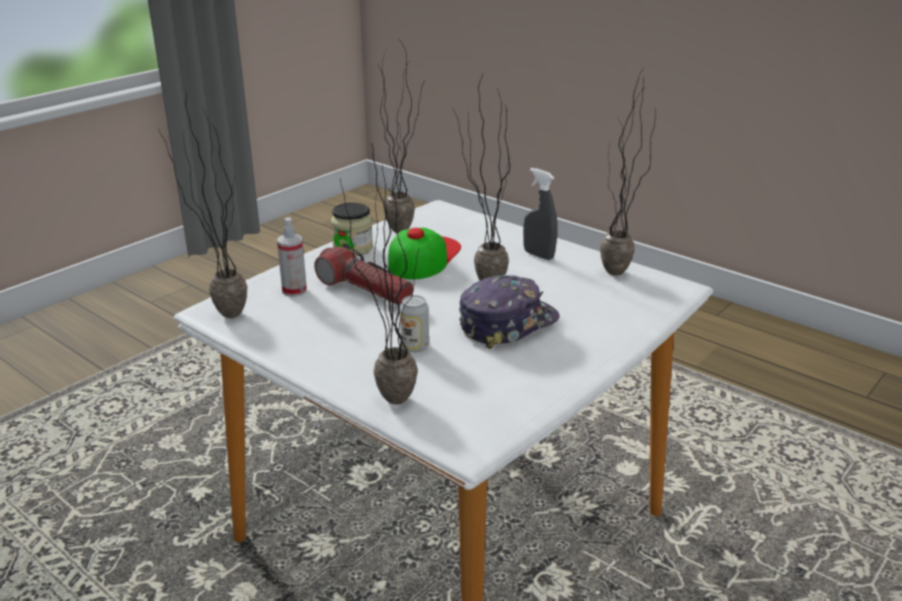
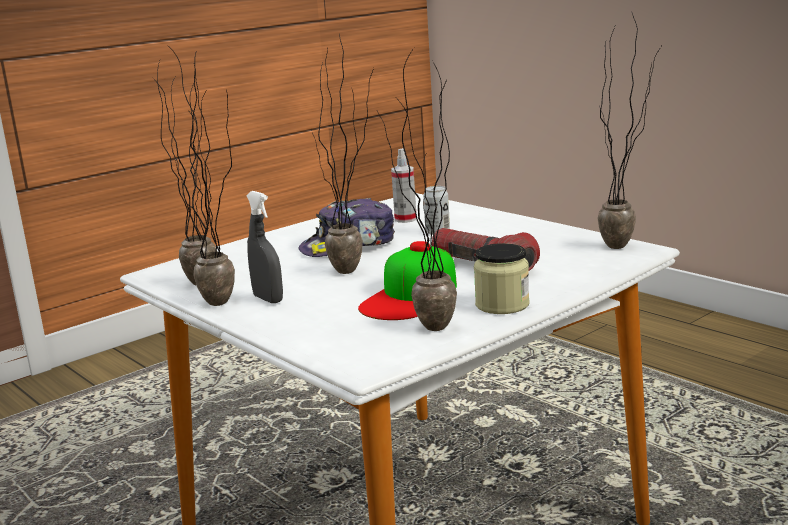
camera: 170 degrees left, 10 degrees down
(294, 291) = (561, 264): spray bottle -> spray bottle (405, 219)
(387, 394) = (462, 212): potted plant -> potted plant (223, 306)

